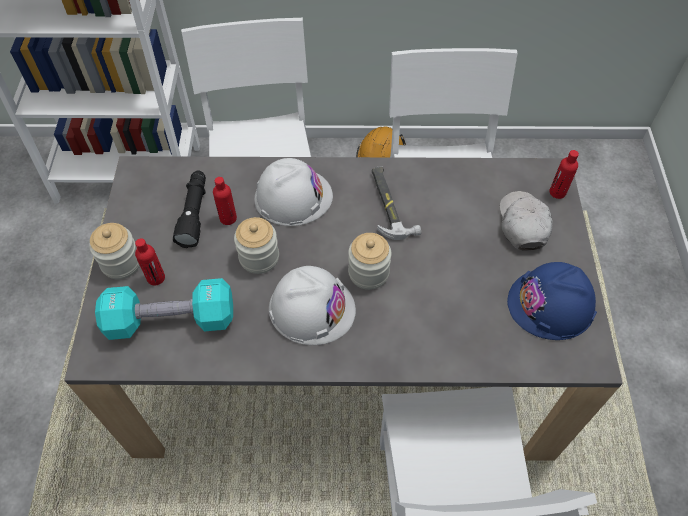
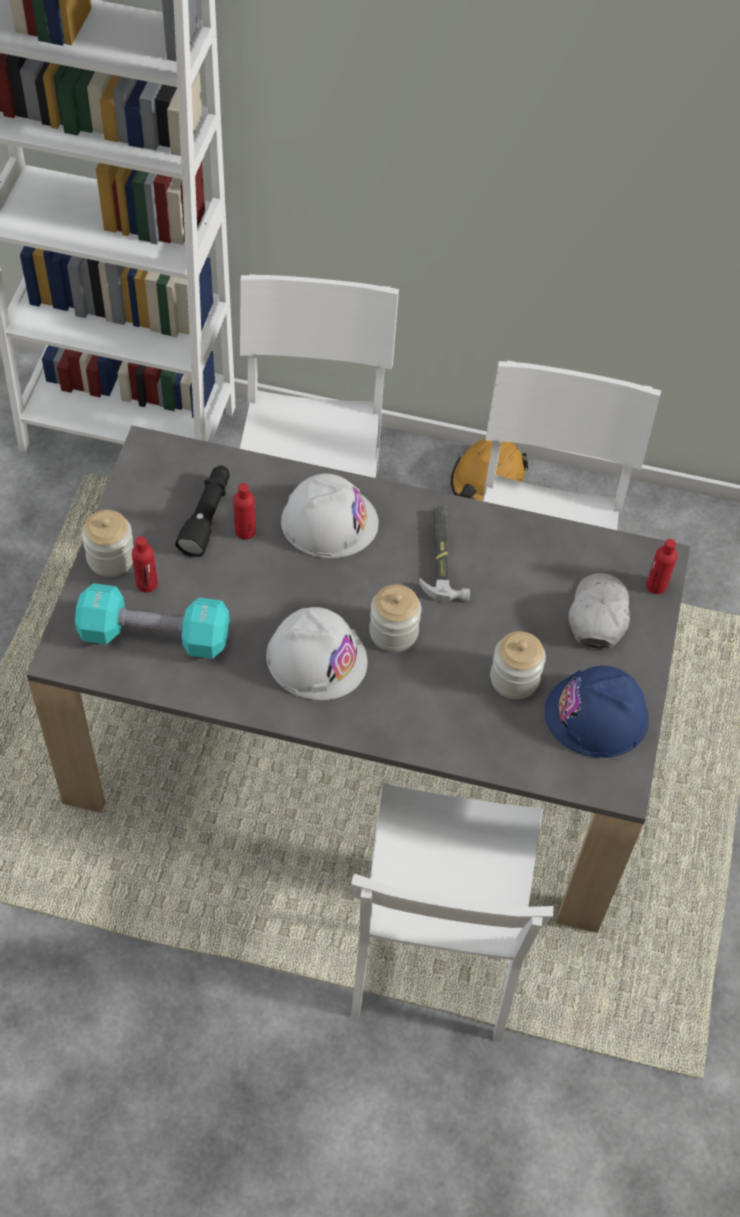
camera: 10 degrees right, 0 degrees up
(259, 257) = (270, 586): jar -> jar (514, 678)

